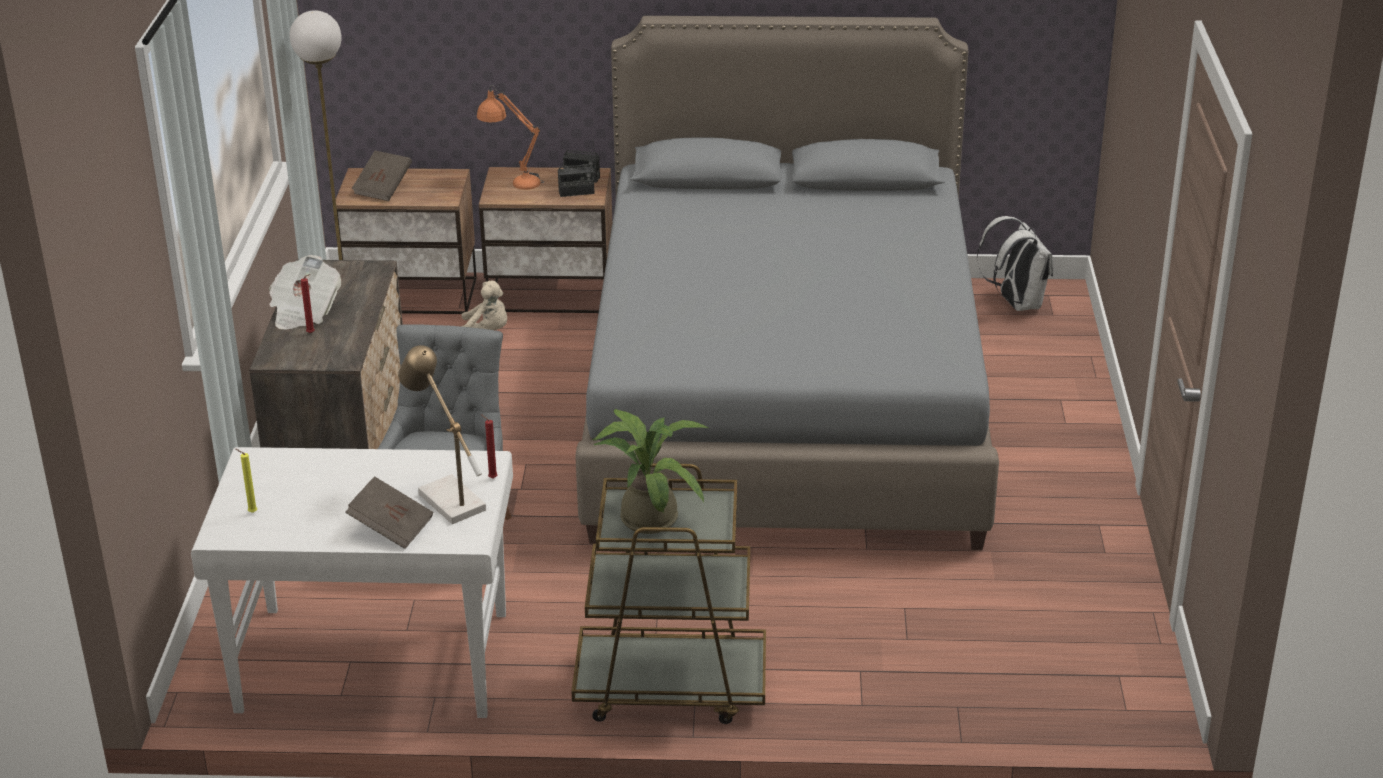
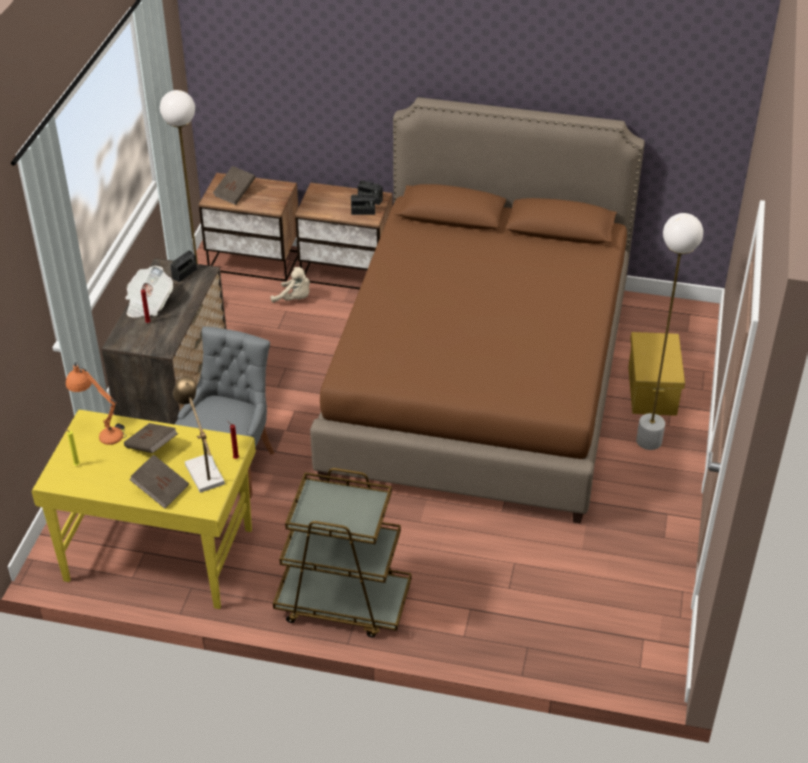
camera: 10 degrees right, 10 degrees up
(347, 273) = (184, 274): none -> radio
(361, 479) = (152, 447): none -> brown book
(372, 660) = (159, 553): white desk -> yellow desk
(512, 181) = (322, 197): orange table lamp -> orange table lamp (100, 431)
(648, 515) = (327, 505): potted plant -> none
(784, 400) = (480, 380): grey bed -> brown bed
(1016, 303) = (664, 318): white backpack -> none
(1029, 386) = (652, 391): none -> yellow storage box
(1044, 444) = (648, 441): none -> white floor lamp

